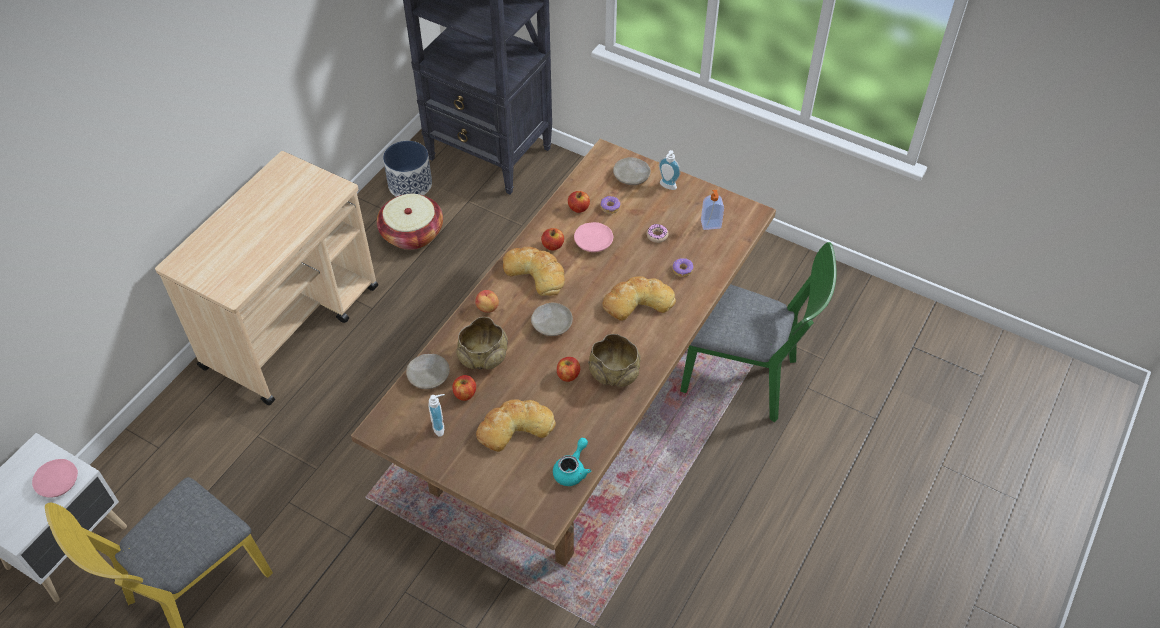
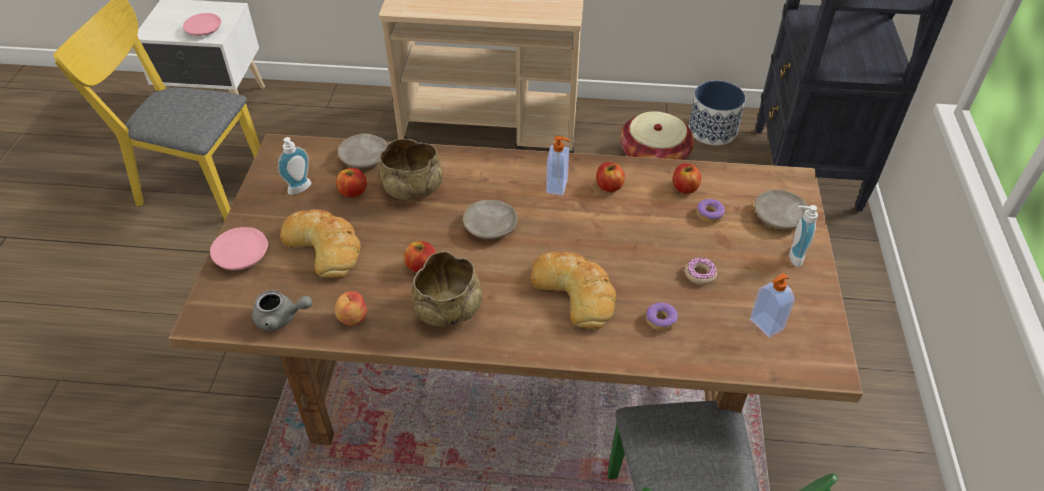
camera: 65 degrees right, 5 degrees down
(487, 308) = (481, 167): apple -> apple (352, 318)
(536, 273) = (557, 187): bread -> soap dispenser
(572, 470) = (281, 318): turquoise teapot -> grey teapot
(594, 241) = (642, 219): pink plate -> pink plate (242, 255)

